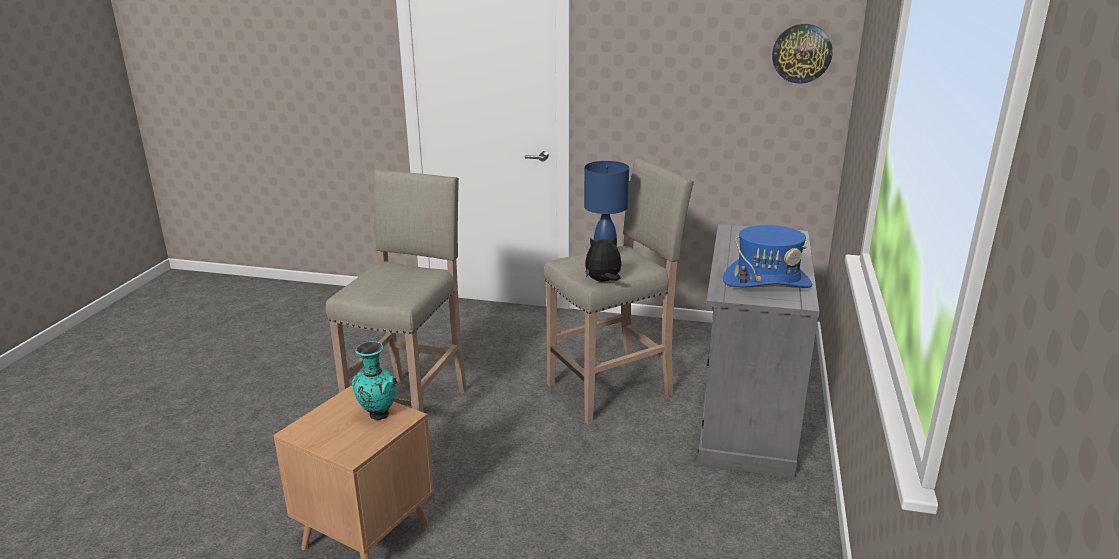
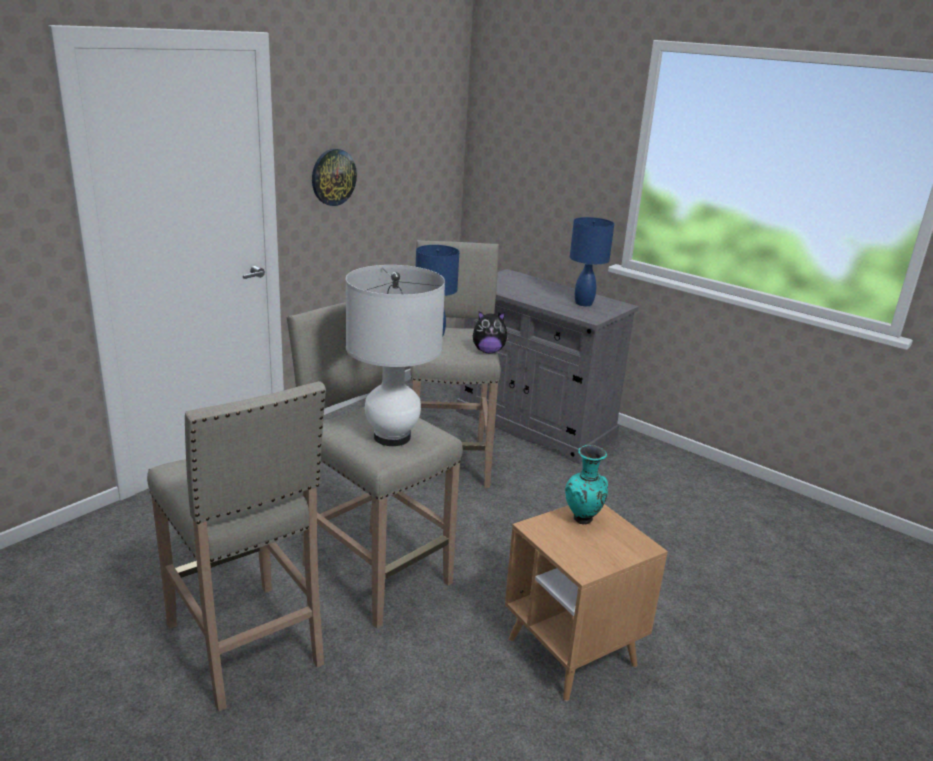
camera: 65 degrees left, 0 degrees up
(298, 390) = (246, 646): none -> beige stool
(383, 287) = (392, 437): none -> white table lamp
(603, 281) = (488, 351): plush toy -> plush toy turned 105 degrees counterclockwise
(767, 282) = (583, 303): blue hat -> blue table lamp
(801, 53) = (438, 127): wall clock -> wall clock (333, 177)

